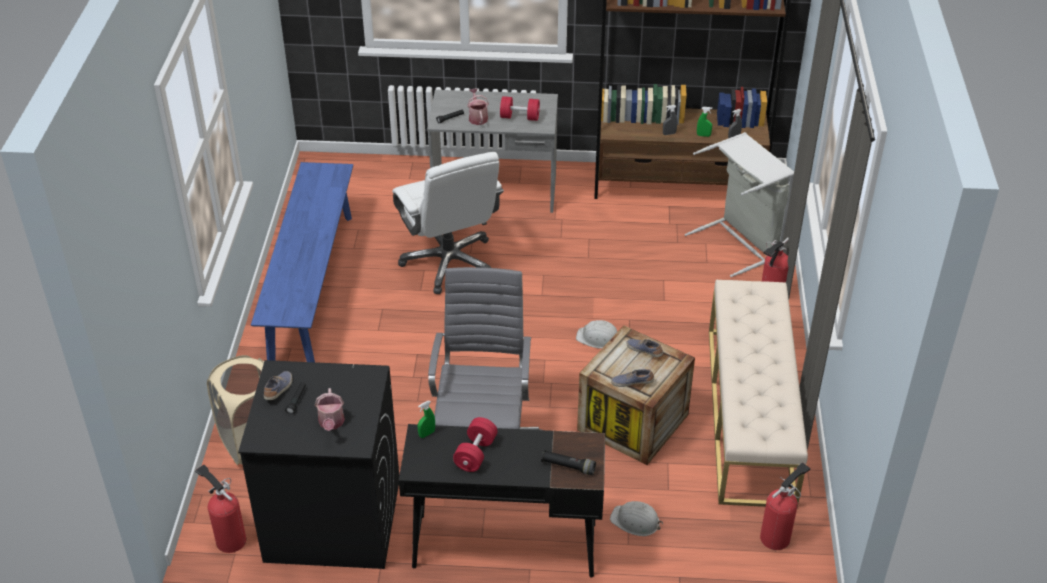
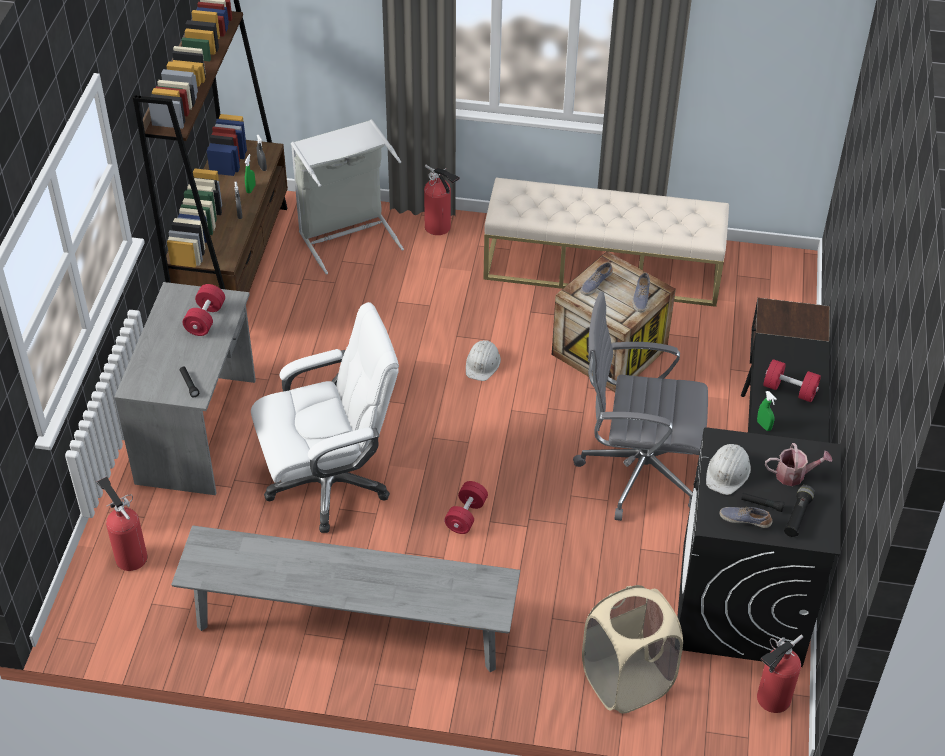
camera: 85 degrees left, 5 degrees up
(311, 287) = (350, 626): blue bench -> grey bench
(422, 339) = (466, 515): none -> red dumbbell
(477, 117) = (194, 358): watering can -> none
(568, 466) = (802, 326): black flashlight -> black flashlight (797, 516)
(635, 521) = (738, 365): white hard hat -> white hard hat (728, 472)
(777, 536) = (752, 275): fire extinguisher -> fire extinguisher (129, 555)

